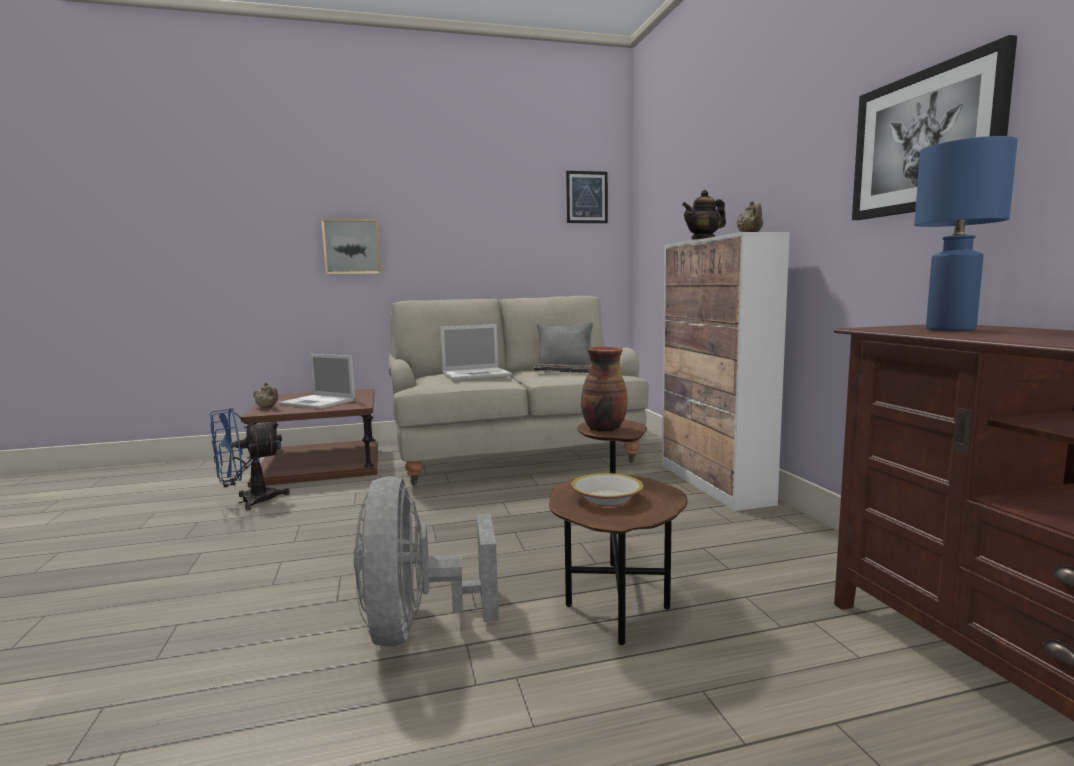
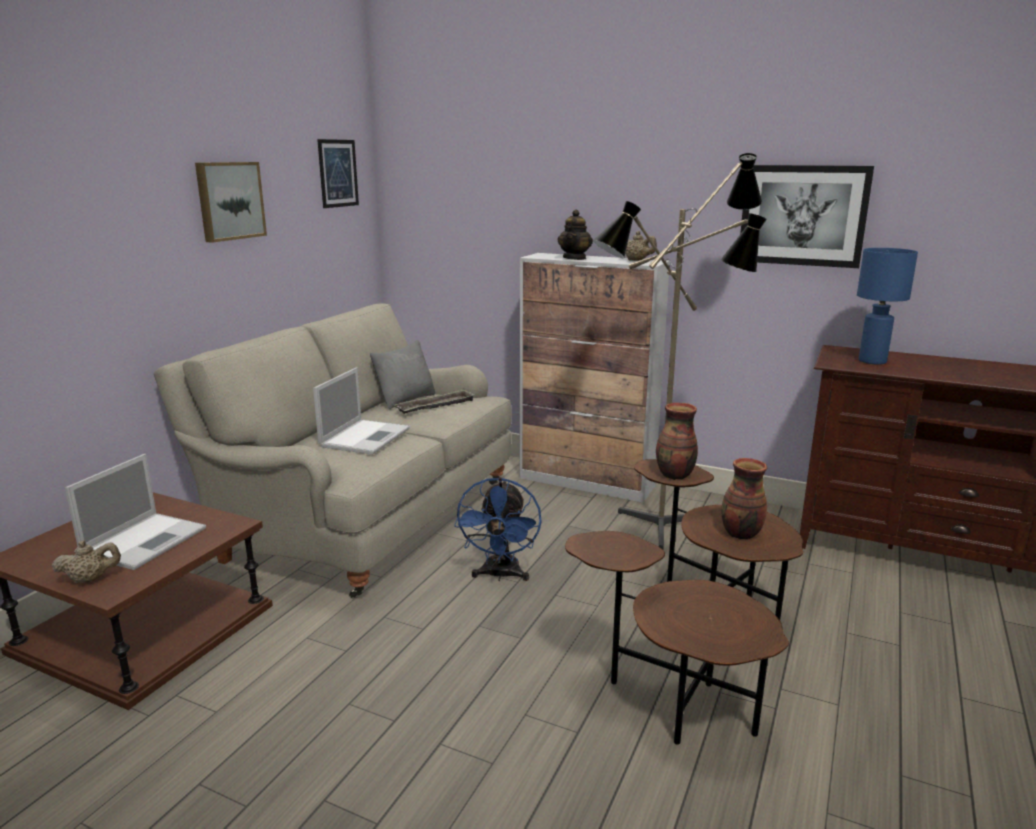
camera: 50 degrees left, 10 degrees up
(249, 501) = (194, 722): blue fan -> blue fan (500, 575)
(318, 402) = (146, 540): laptop -> laptop turned 45 degrees counterclockwise
(351, 247) = (77, 274): picture -> picture (229, 200)
(417, 627) = (672, 705): grey fan -> brown side table
(606, 498) = (740, 533): bowl -> vase
(707, 535) = (667, 531): none -> floor lamp

